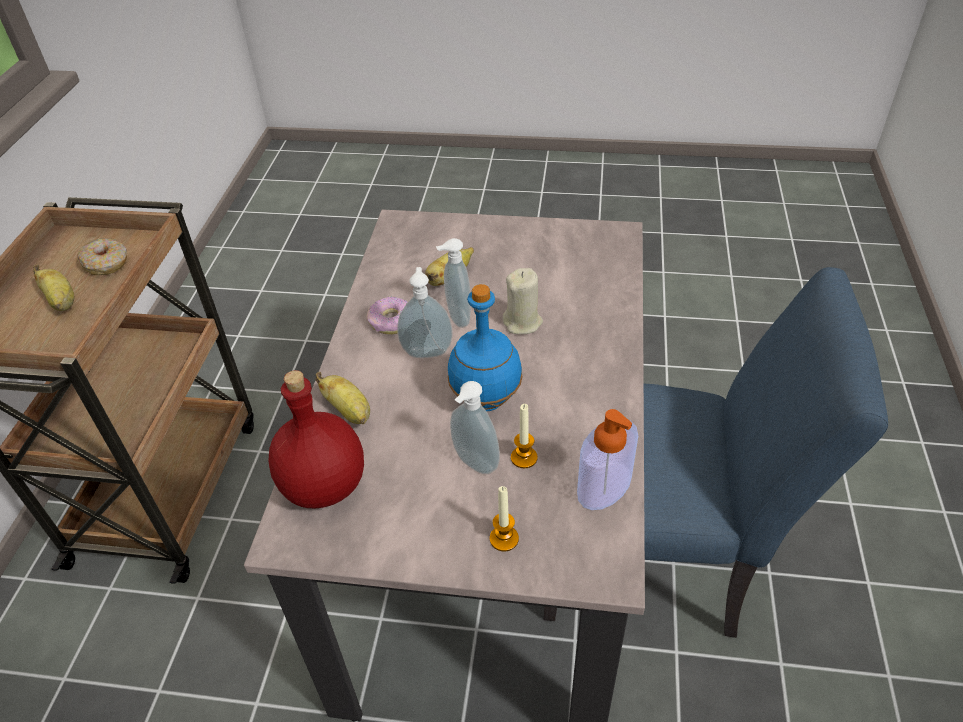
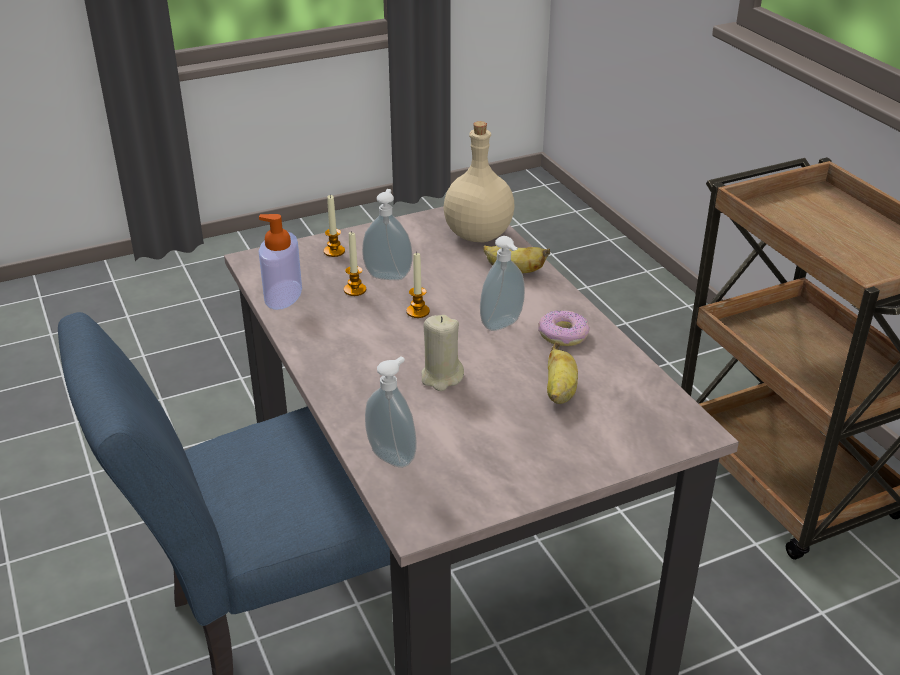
camera: 145 degrees right, 10 degrees down
(61, 302) = (825, 228): banana -> none
(106, 263) = (855, 260): donut -> none
(326, 485) = (477, 235): red bottle -> beige bottle
(456, 318) = (508, 359): soap dispenser -> soap dispenser (393, 456)
(485, 399) = (418, 311): blue bottle -> candle

